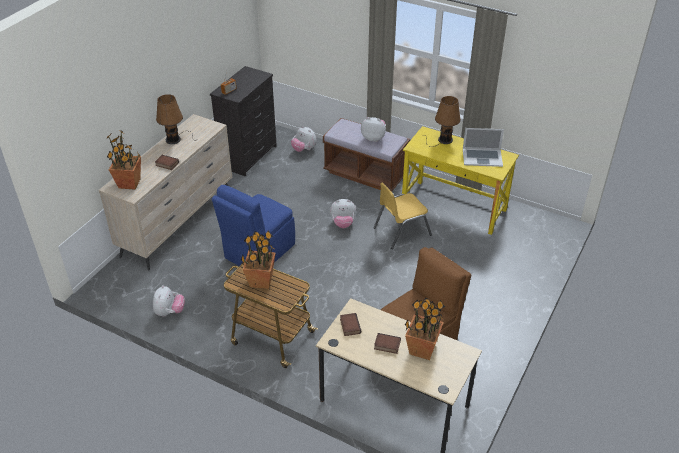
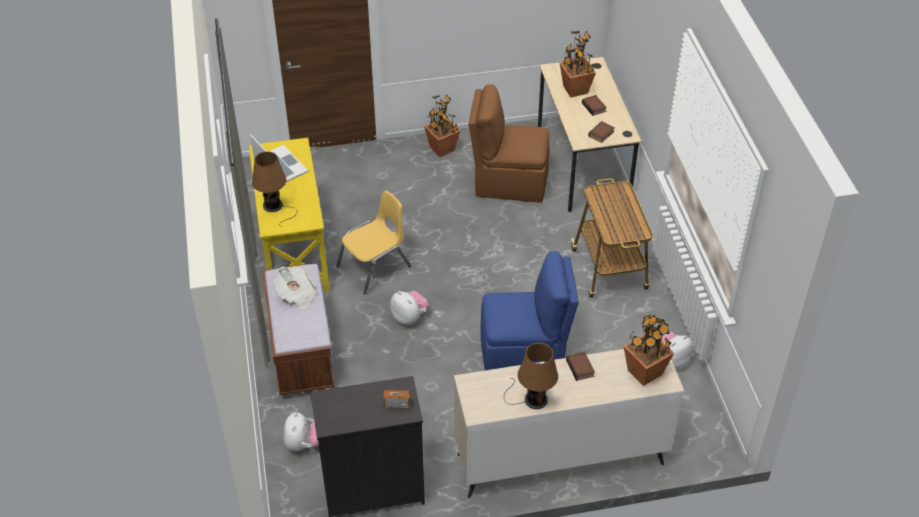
camera: 130 degrees left, 5 degrees up
(261, 281) = (617, 218): potted plant -> potted plant (442, 149)
(373, 138) = (296, 294): plush toy -> newspaper
(401, 231) = (375, 267): yellow chair -> yellow chair turned 60 degrees counterclockwise

